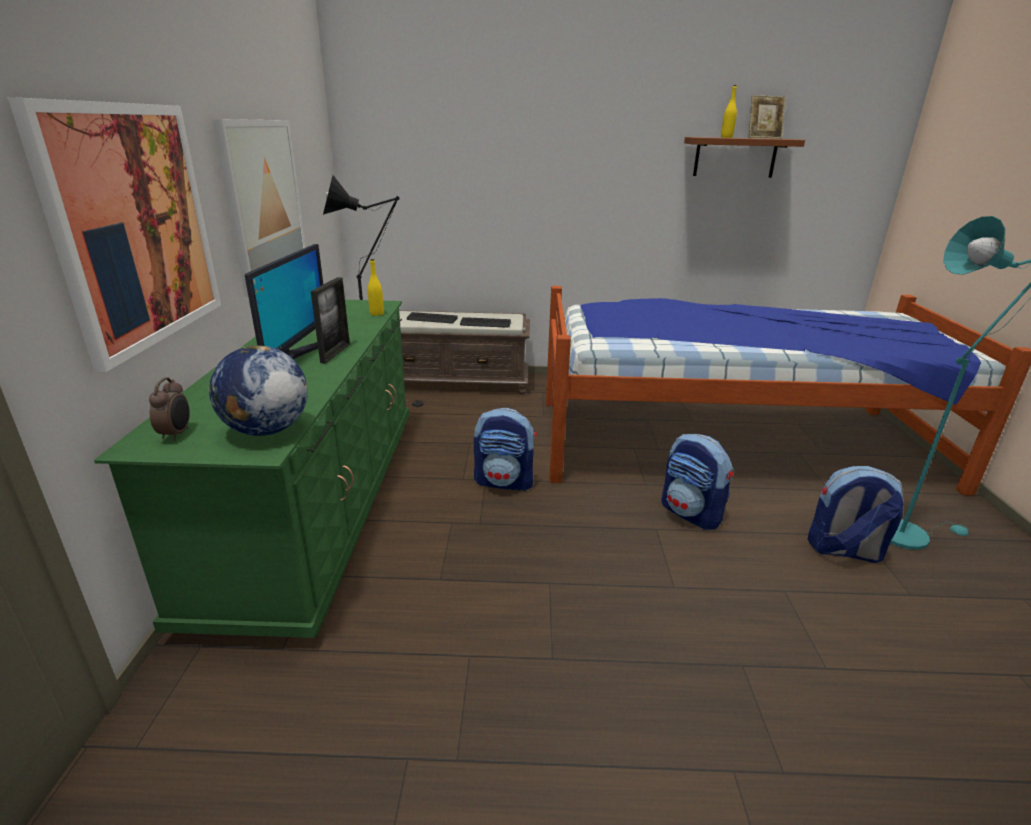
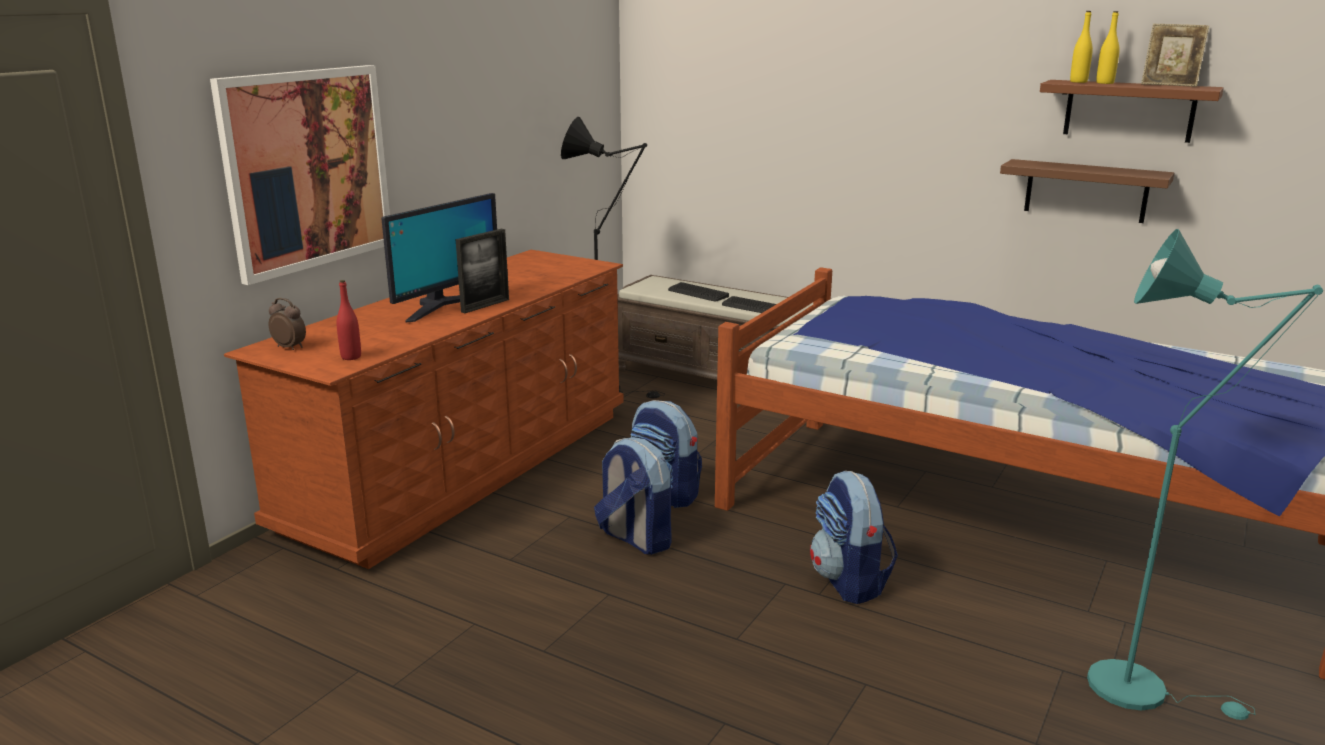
camera: 30 degrees right, 5 degrees down
(177, 434) = (290, 347): alarm clock -> alarm clock turned 90 degrees counterclockwise
(264, 203) = (482, 147): picture -> none
(266, 430) = (351, 357): globe -> red bottle
(320, 504) = (464, 468): green dresser -> brown dresser
(376, 313) = (576, 274): yellow bottle -> yellow bottle (1078, 82)
(707, 215) = (1086, 191): none -> brown shelf
(843, 550) = (1007, 675): backpack -> backpack (635, 538)

